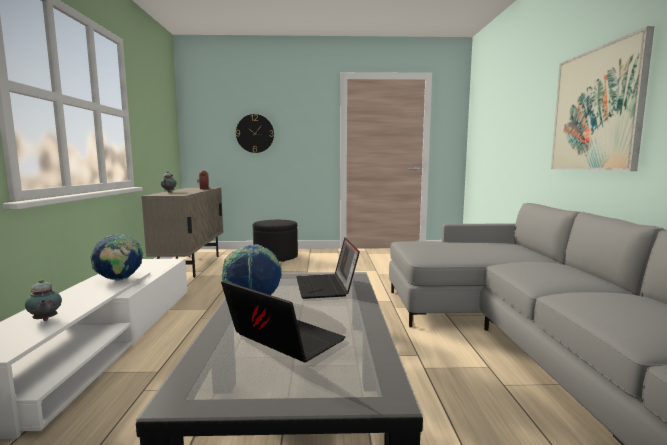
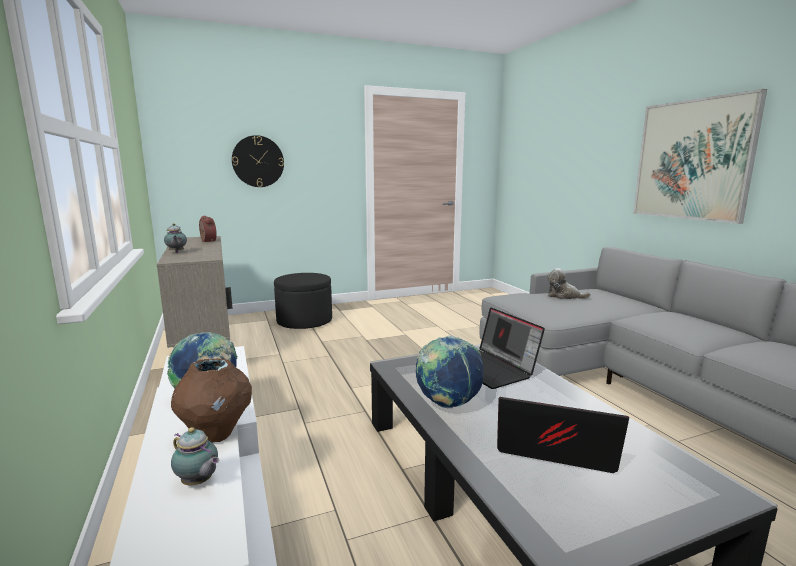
camera: 20 degrees left, 5 degrees up
(92, 299) = (216, 434): none -> brown vase
(464, 245) = (564, 296): none -> plush toy

